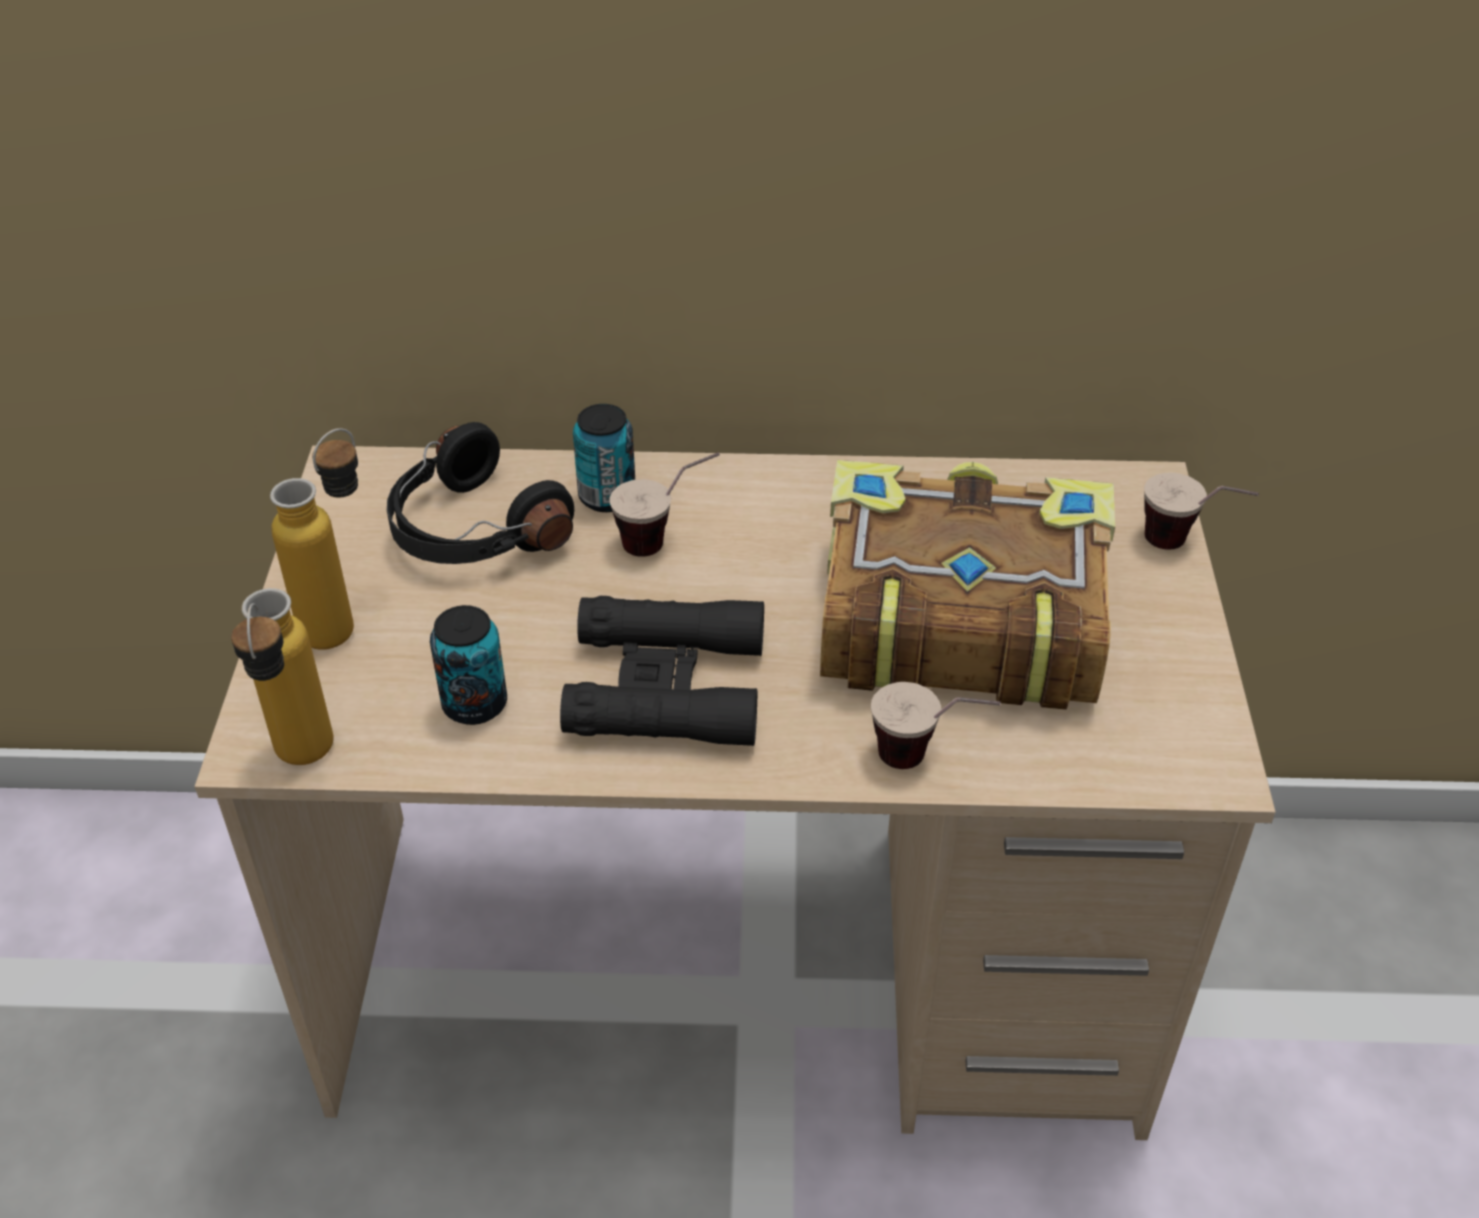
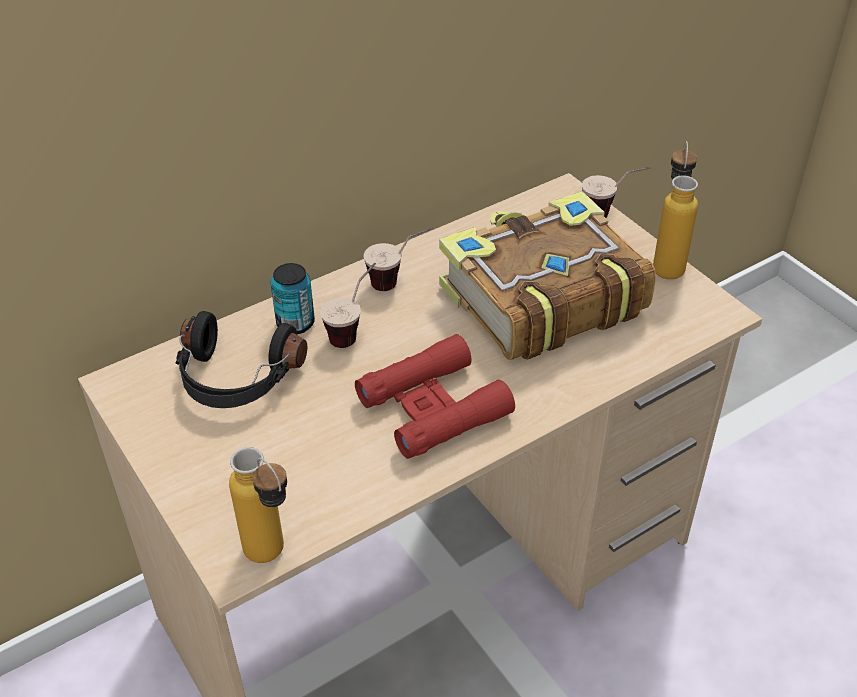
camera: 35 degrees left, 0 degrees up
(345, 620) = (212, 467): bottle -> bottle (667, 262)
(475, 704) = (339, 471): can -> none
(666, 686) = (433, 407): black binoculars -> red binoculars
(928, 762) = (597, 376): cup -> cup (399, 281)

